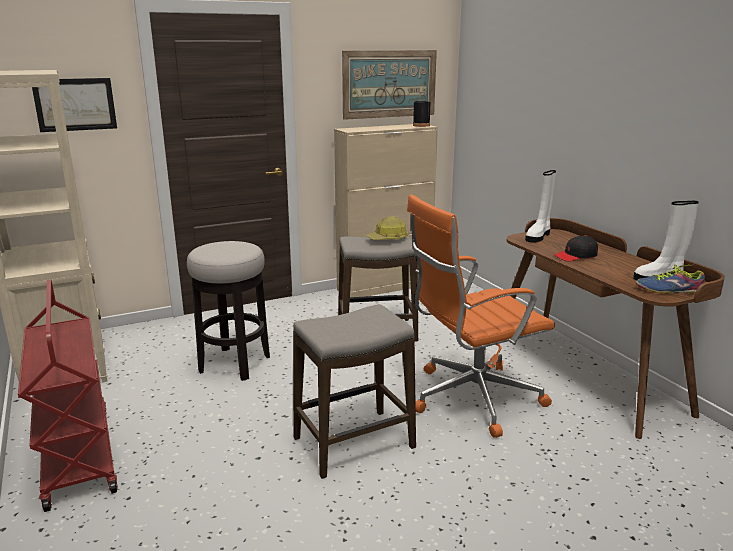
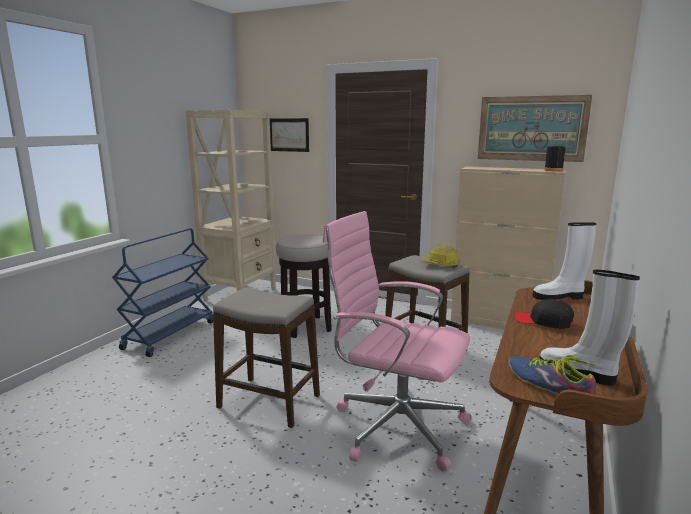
camera: 50 degrees right, 5 degrees down
(77, 456) = (170, 334): red cart -> blue cart
(471, 398) = (395, 425): orange office chair -> pink office chair

